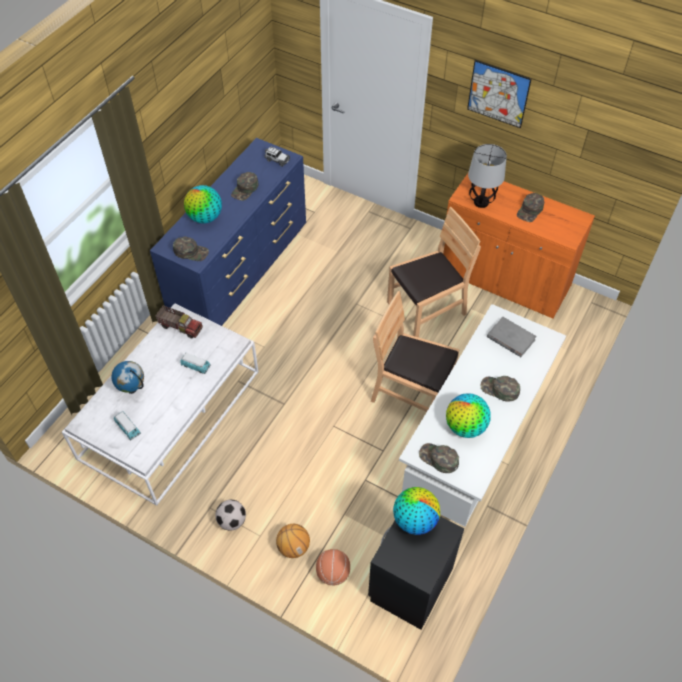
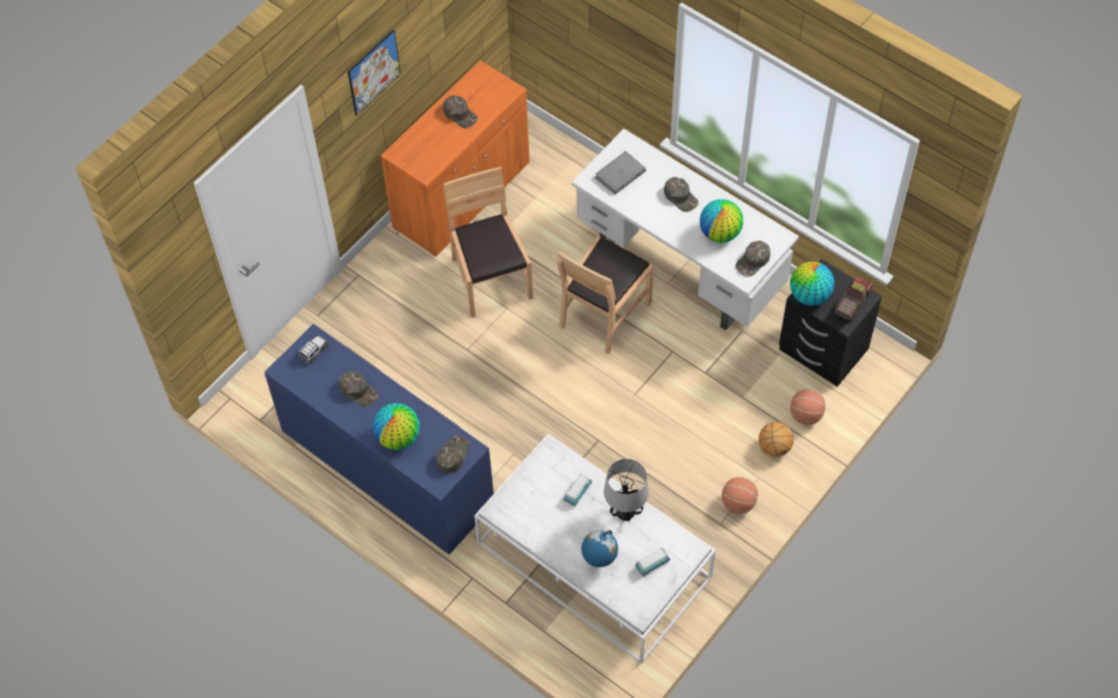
camera: 80 degrees left, 5 degrees up
(180, 327) = (516, 506): toy truck -> toy truck (851, 303)
(232, 521) = (738, 503): football -> basketball
(481, 202) = (438, 156): table lamp -> table lamp (625, 511)
(499, 389) = (681, 197): green cap -> green cap turned 75 degrees counterclockwise

